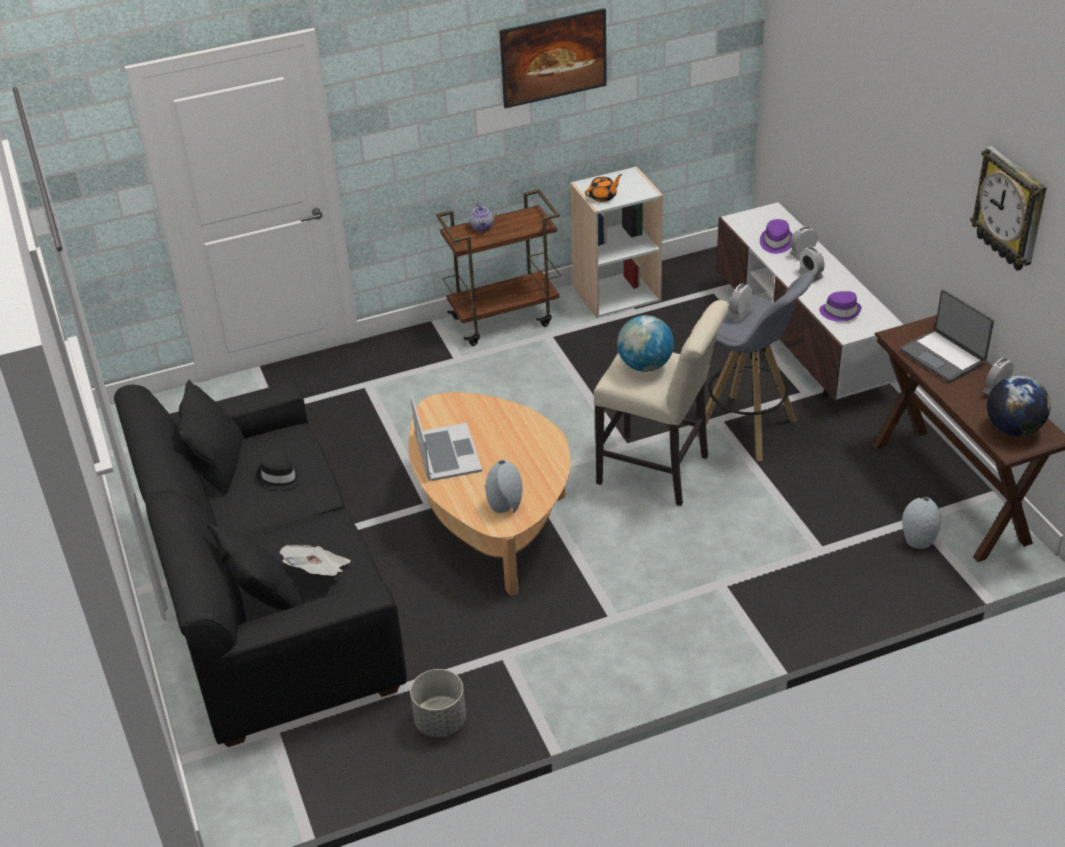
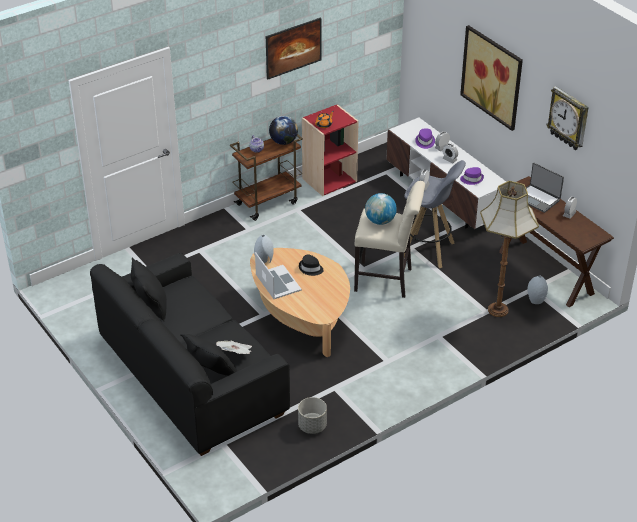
camera: 15 degrees left, 0 degrees up
(279, 477) = (192, 306): black hat -> black hat (310, 269)
(506, 506) = (321, 307): grey vase -> grey vase (264, 260)
(617, 293) = (329, 179): white bookcase -> red bookcase
(844, 550) = (499, 310): none -> floor lamp
(889, 130) = (492, 77): none -> picture
(1013, 429) = (582, 233): globe -> globe (283, 142)

